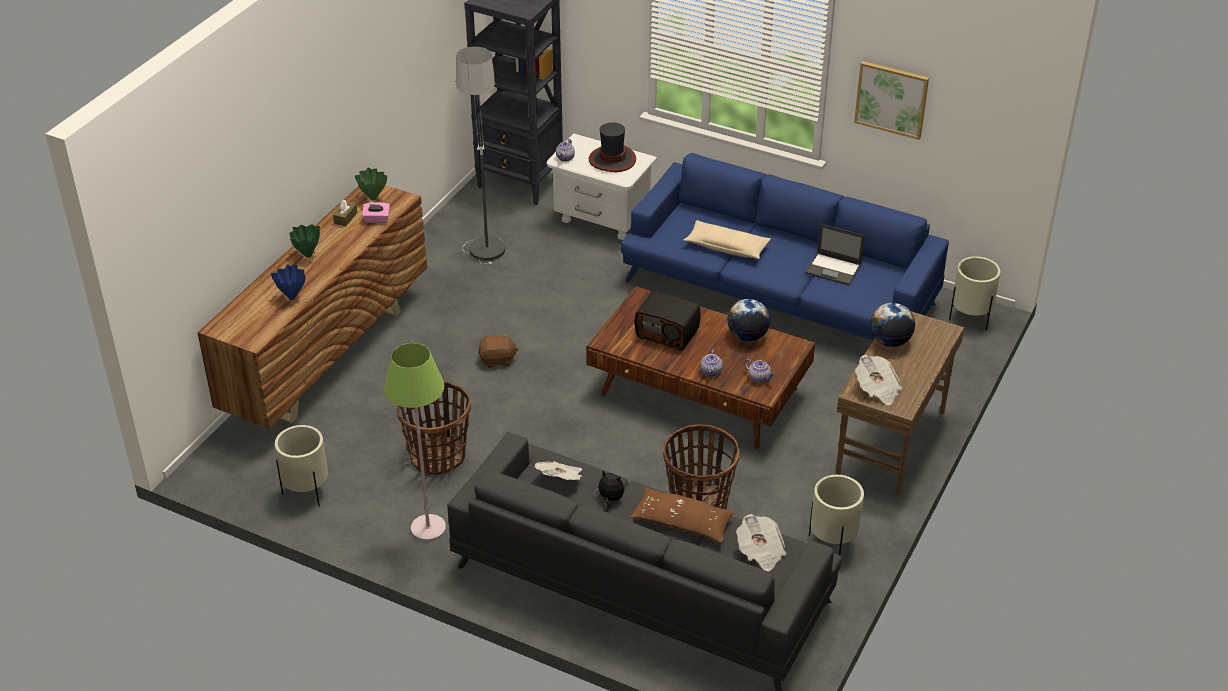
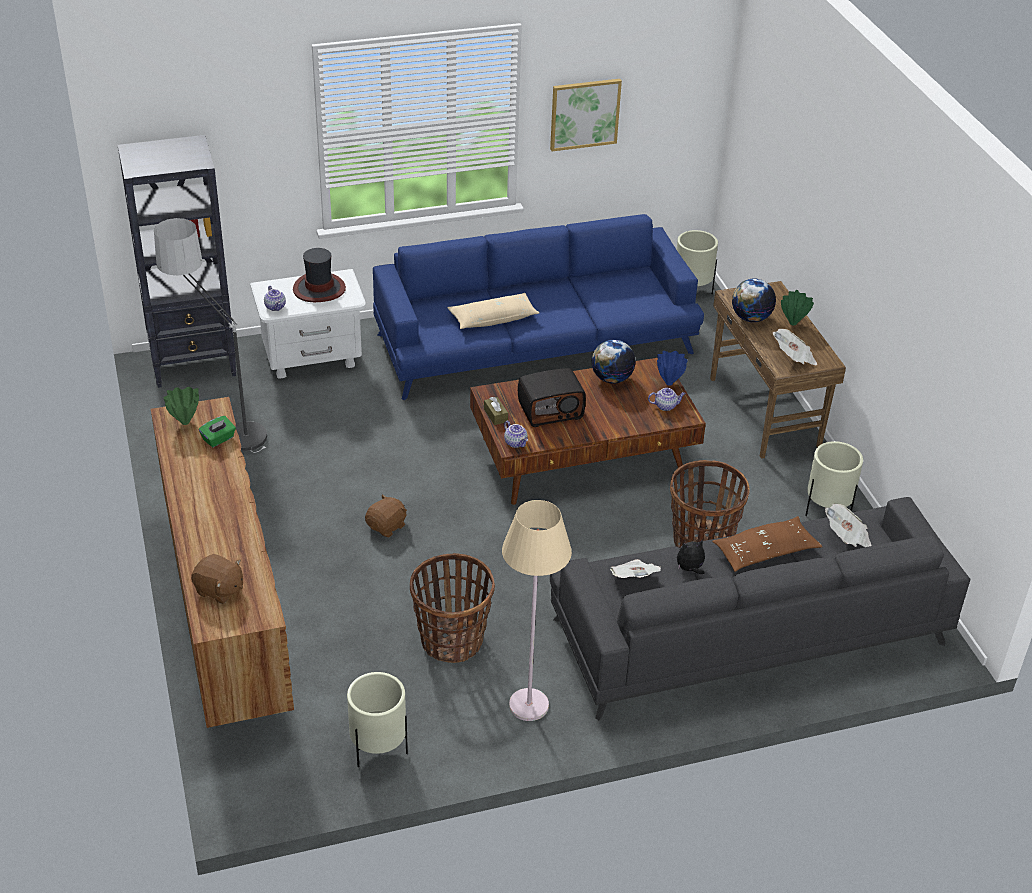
camera: 45 degrees left, 0 degrees up
(251, 310) = (219, 590): none -> brown plush toy
(292, 297) = (243, 554): blue vase -> blue vase (669, 383)
(307, 255) = (199, 508): green vase -> green vase (793, 323)
(345, 218) = (185, 454): brown tissue box -> brown tissue box (495, 415)
(377, 219) = (218, 439): pink tissue box -> green tissue box
(428, 528) = (528, 705): green floor lamp -> beige floor lamp
(711, 372) = (625, 422): teapot -> teapot (516, 443)
(834, 269) = (596, 294): laptop -> none

